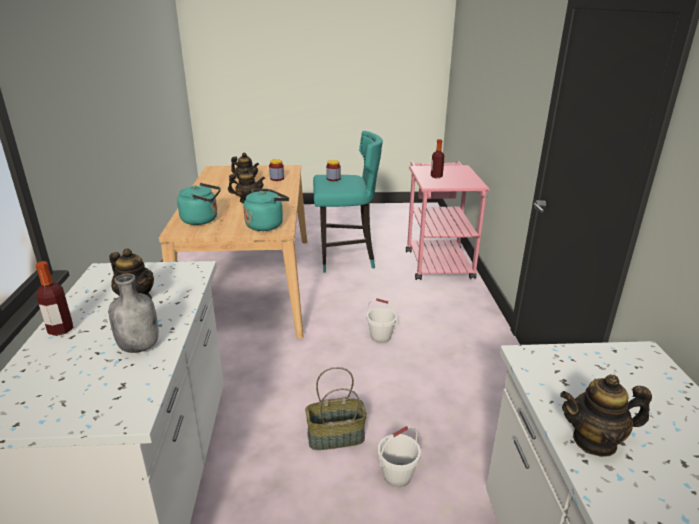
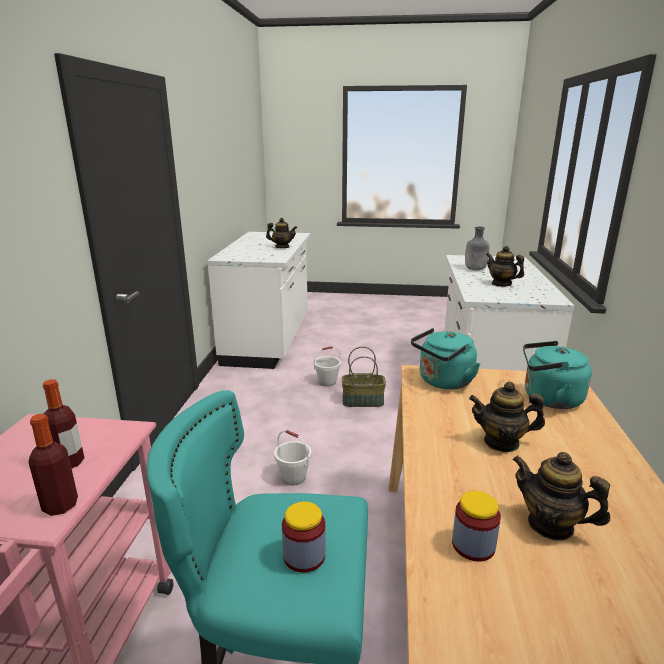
camera: 170 degrees left, 5 degrees down
(60, 330) = (530, 276): bottle -> bottle (60, 505)

